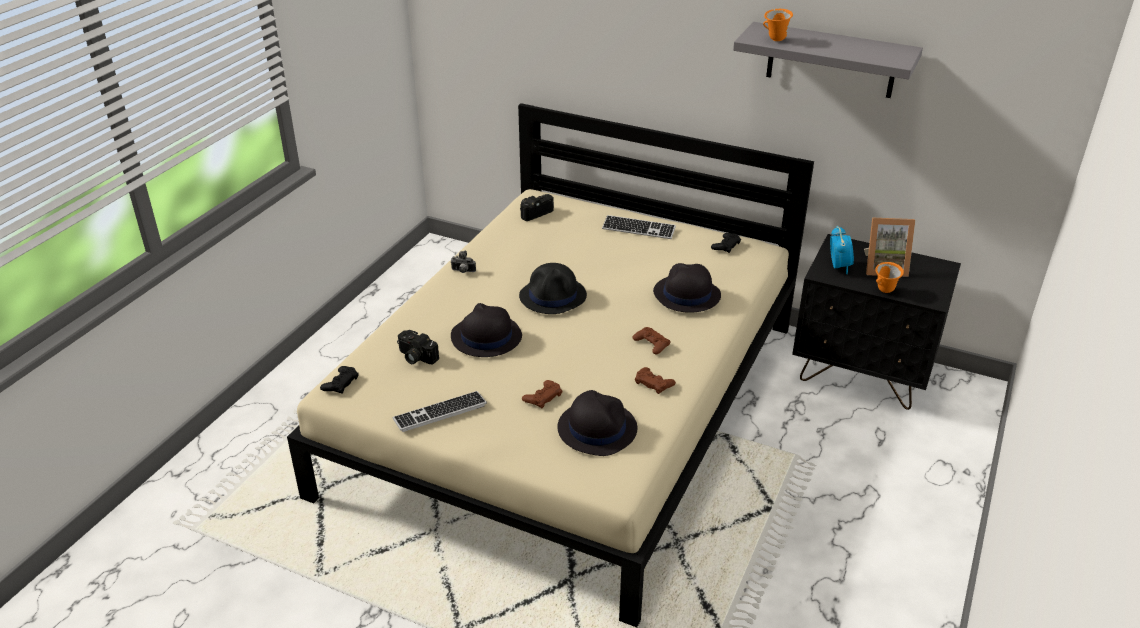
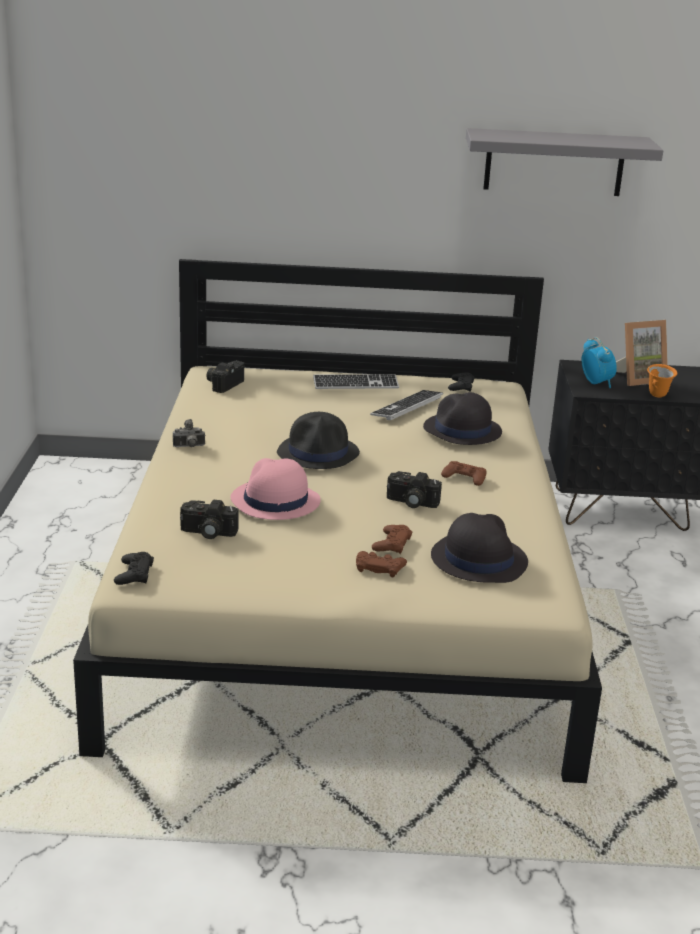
camera: 25 degrees left, 10 degrees down
(440, 412) = (286, 579): keyboard -> keyboard (407, 406)
(486, 337) = (274, 501): black hat -> pink hat
(588, 360) = (411, 503): none -> camera
(653, 383) = (499, 511): brown game controller -> brown game controller (379, 567)
(775, 40) = (509, 138): orange mug -> none

